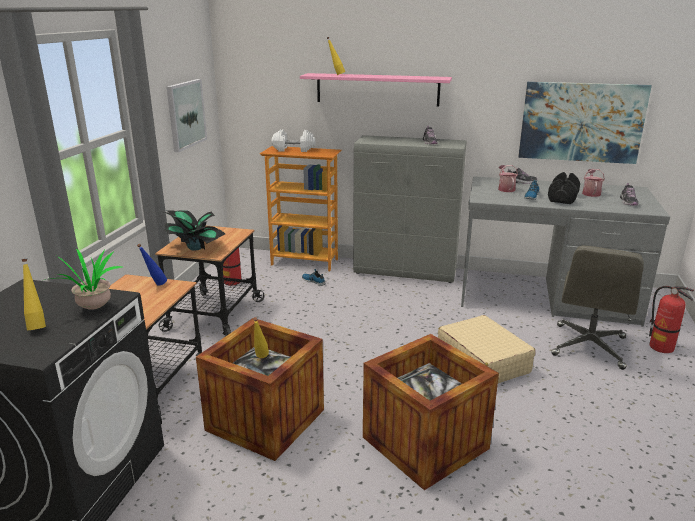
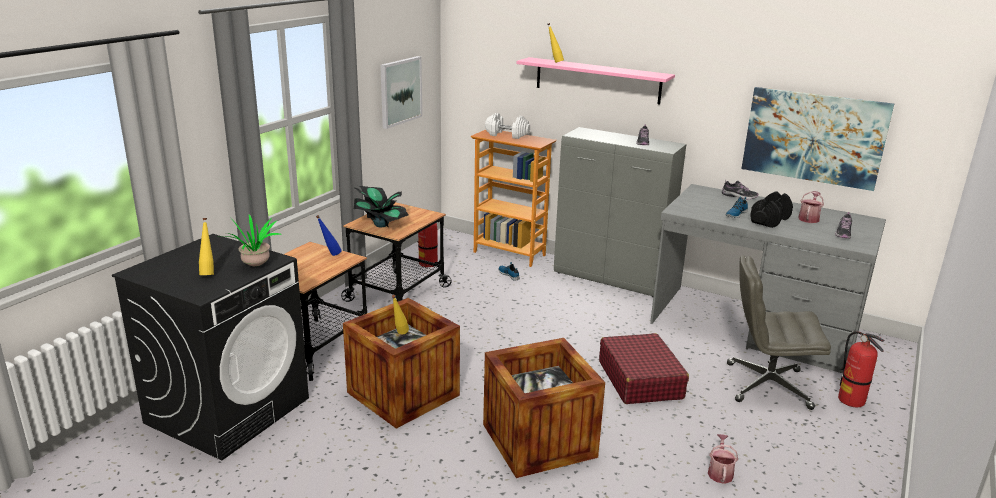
camera: 15 degrees right, 0 degrees up
(482, 361) = (640, 379): beige suitcase -> red suitcase
(505, 188) = (715, 202): watering can -> watering can (720, 472)
(589, 347) = (766, 386): grey office chair -> grey office chair turned 60 degrees clockwise

